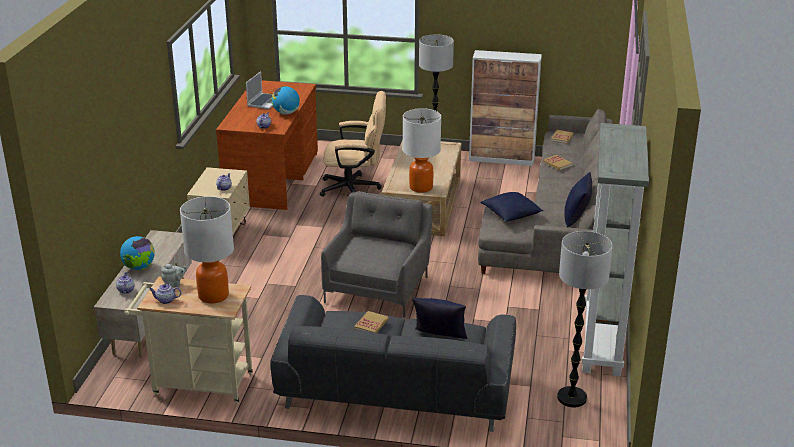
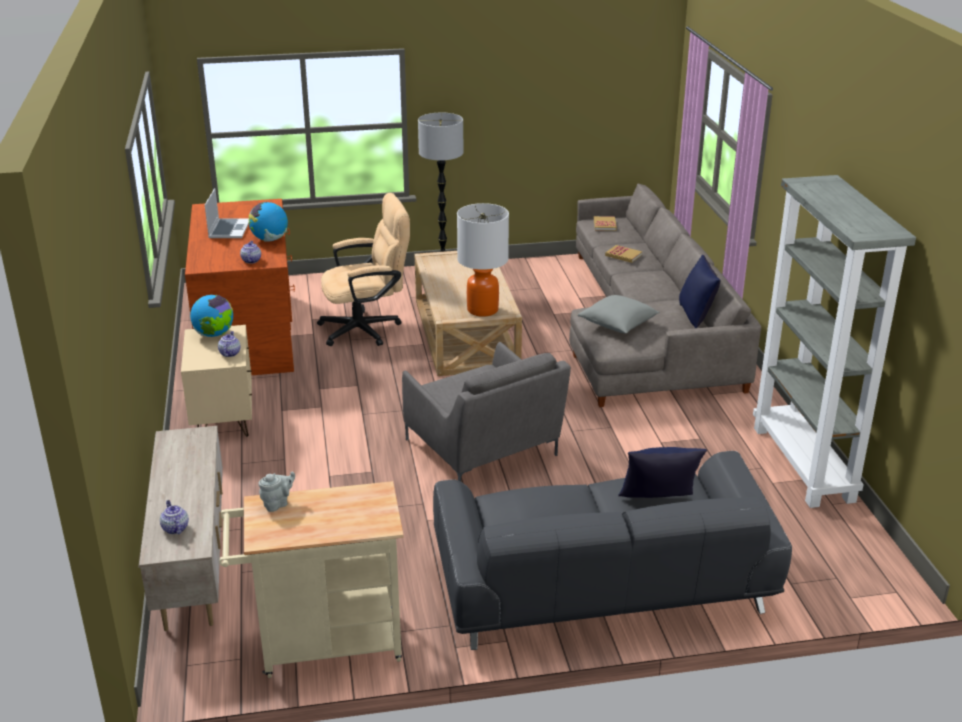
camera: 20 degrees left, 0 degrees up
(139, 267) = (174, 490): globe -> globe (214, 334)
(165, 300) = (281, 531): teapot -> none
(213, 296) = (349, 508): table lamp -> none
(371, 324) = (556, 502): book -> none
(378, 287) = (483, 450): grey armchair -> grey armchair turned 150 degrees clockwise
(502, 159) = (523, 264): cabinet -> none
(511, 215) = (618, 325): blue pillow -> grey pillow
(571, 398) = (823, 544): floor lamp -> none

